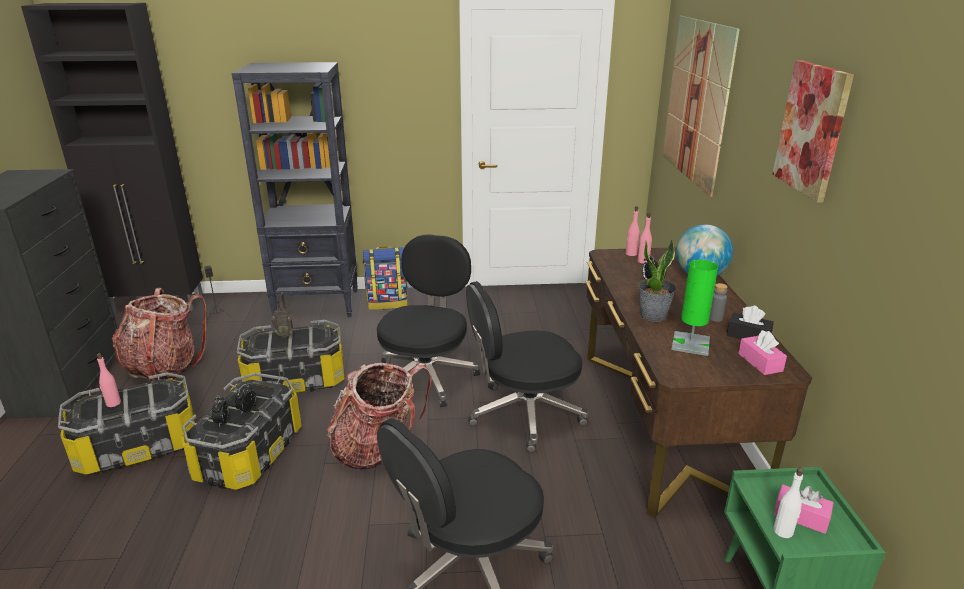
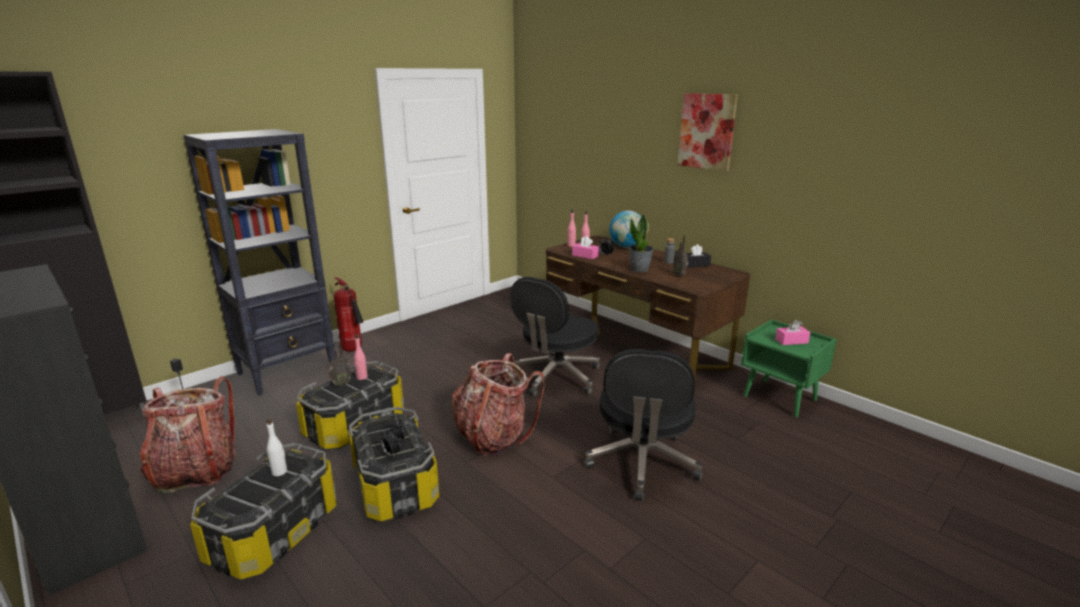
camera: 40 degrees left, 5 degrees down
(113, 403) = (252, 490): pink bottle -> pink bottle (361, 377)
(388, 303) = (354, 350): backpack -> fire extinguisher
(427, 376) = (459, 382): black office chair -> none
(690, 344) = (679, 275): green table lamp -> radio
(696, 101) = (570, 137): picture -> none
(760, 362) = (720, 273): pink tissue box -> pink tissue box (585, 255)
(783, 531) = (795, 349): white bottle -> white bottle (279, 471)

